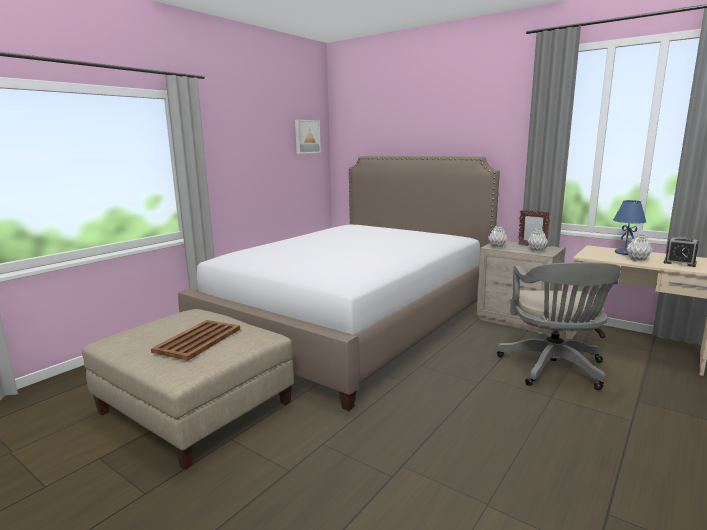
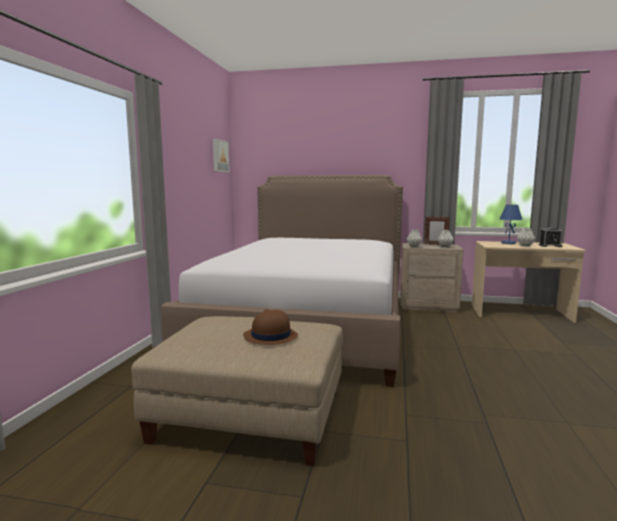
camera: 25 degrees left, 5 degrees down
(197, 340) = (270, 336): brown tray -> brown hat
(554, 369) = (493, 333): grey office chair -> none

